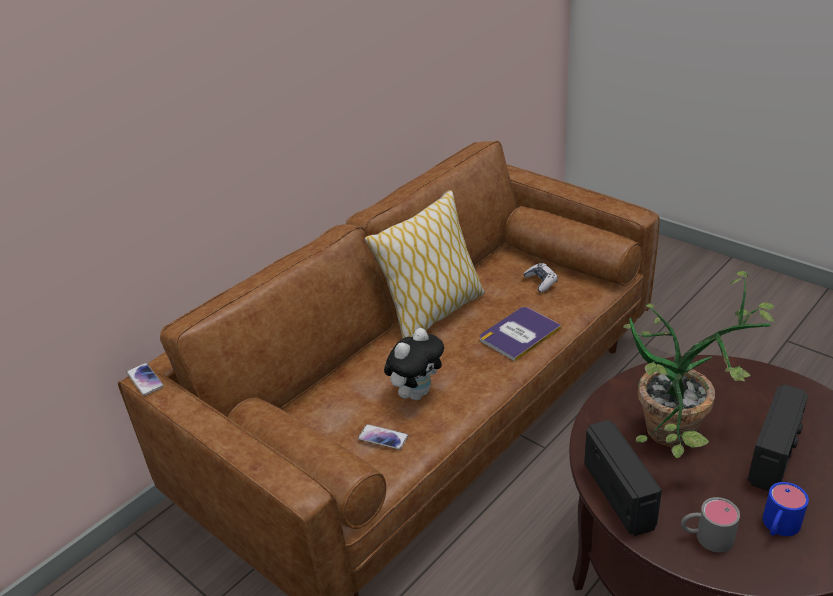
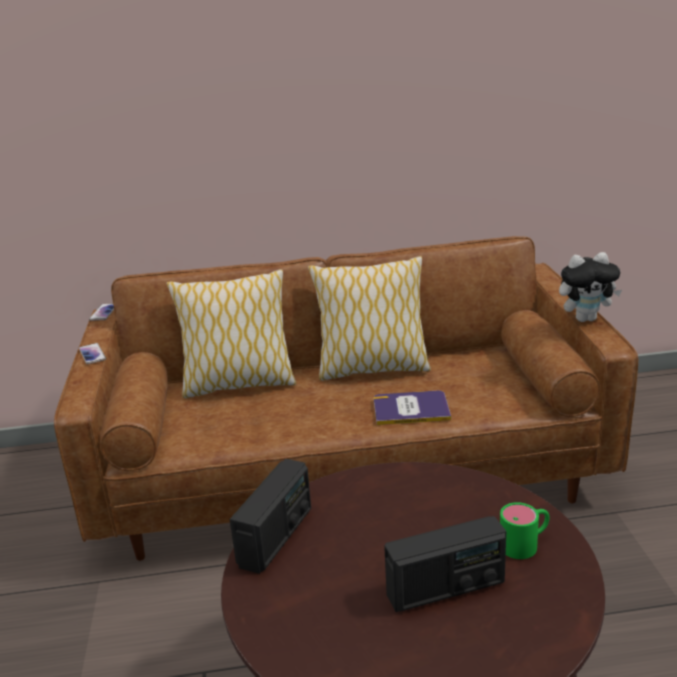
camera: 40 degrees right, 10 degrees down
(336, 386) = (238, 384): none -> pillow
(383, 437) = (214, 427): phone -> phone (92, 354)
(417, 393) = (278, 412): plush toy -> plush toy (586, 319)
(541, 282) = (491, 382): game controller -> none
(681, 438) = (389, 530): potted plant -> none
(706, 537) = (287, 603): grey mug -> none
(767, 394) = (525, 543): none -> green mug
(778, 527) = (354, 636): blue mug -> none

